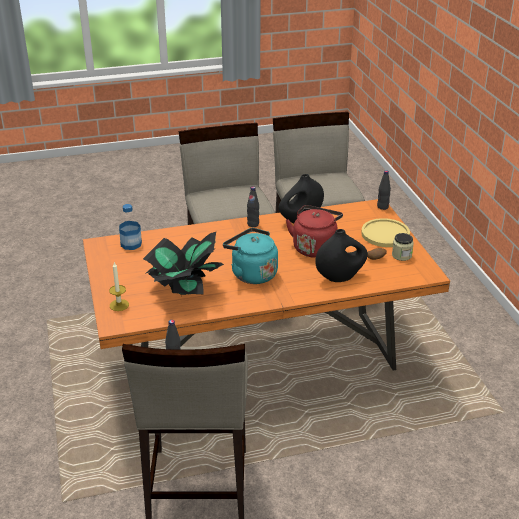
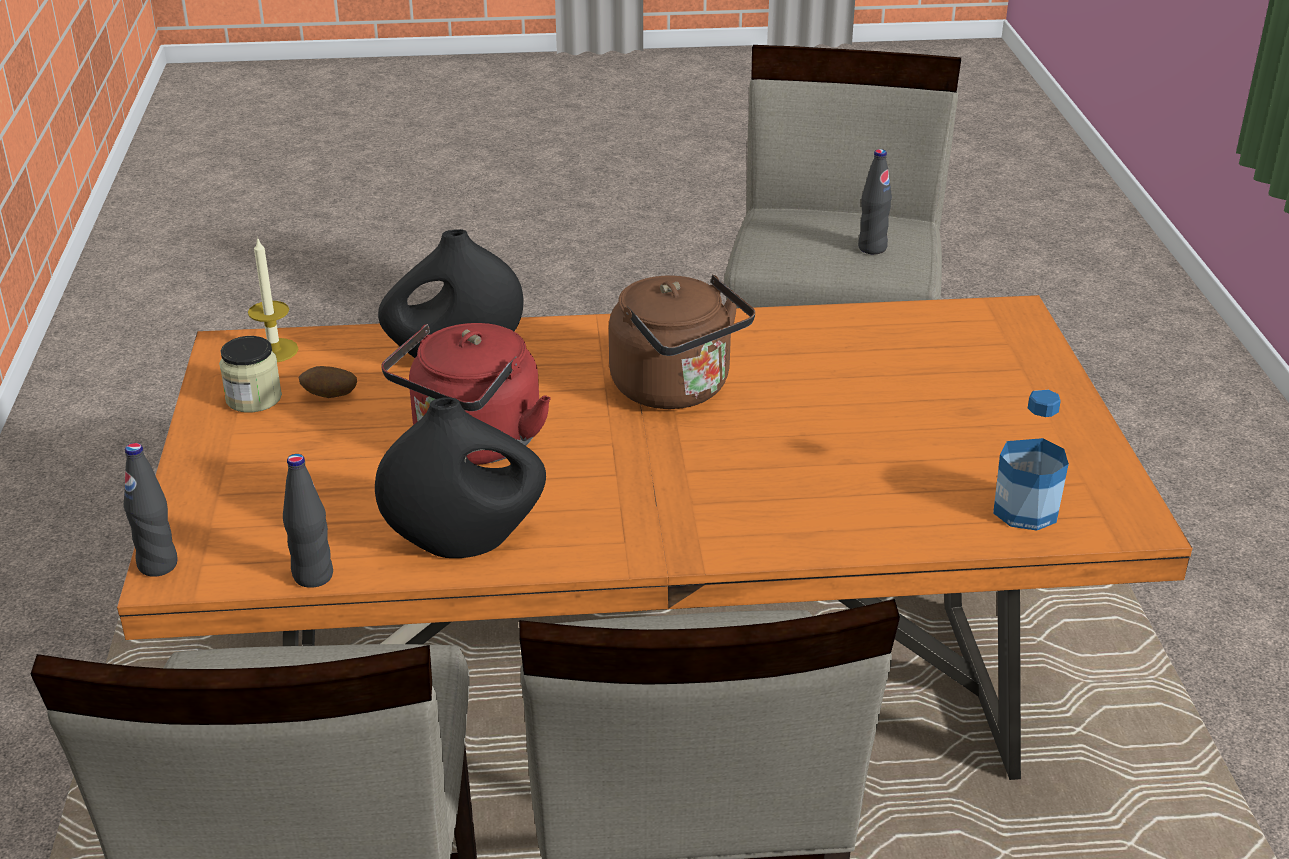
camera: 170 degrees left, 0 degrees up
(119, 305) = (1012, 349): candle -> candle (274, 350)
(184, 290) = (856, 366): potted plant -> none
(251, 274) = (676, 390): turquoise kettle -> brown kettle
(253, 224) = (629, 543): black bottle -> black bottle (313, 576)
(385, 234) = (240, 464): yellow plate -> none

